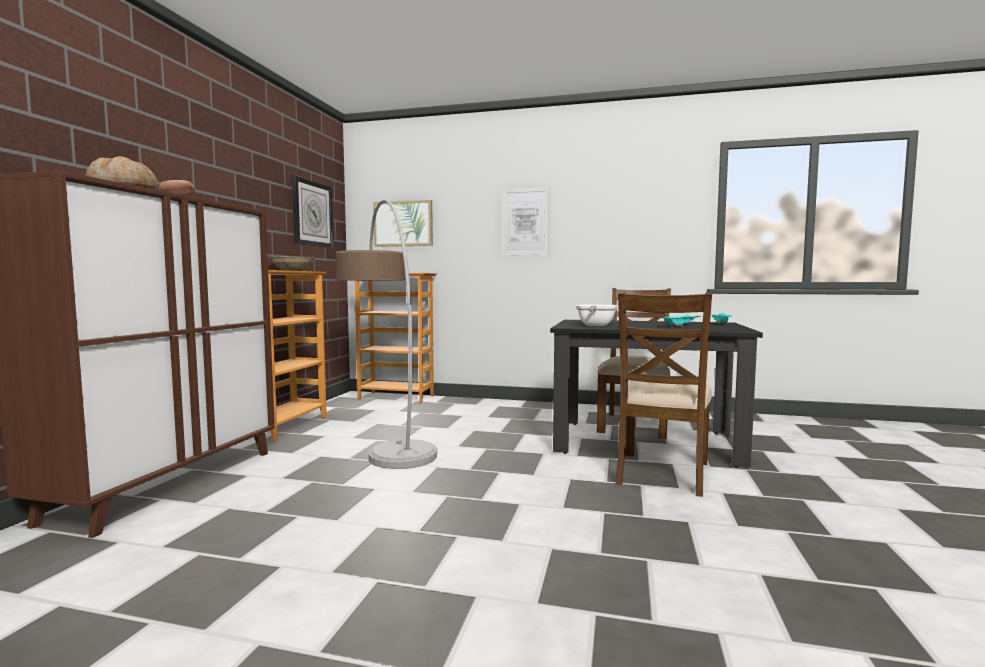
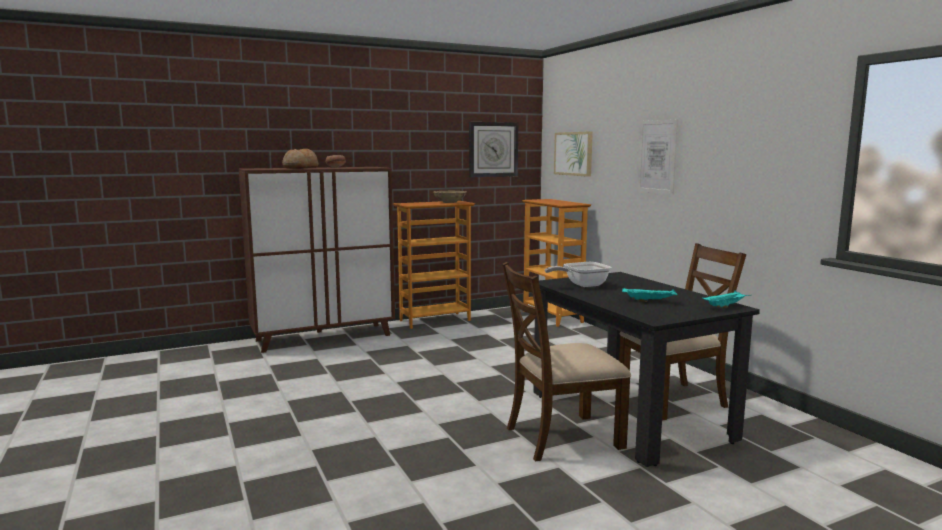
camera: 50 degrees right, 5 degrees up
(384, 432) = (474, 342): floor lamp -> none

